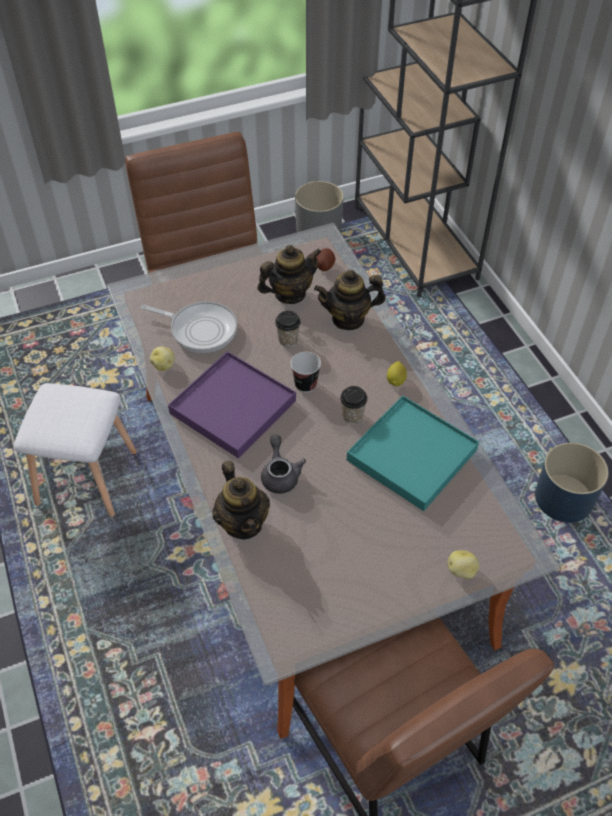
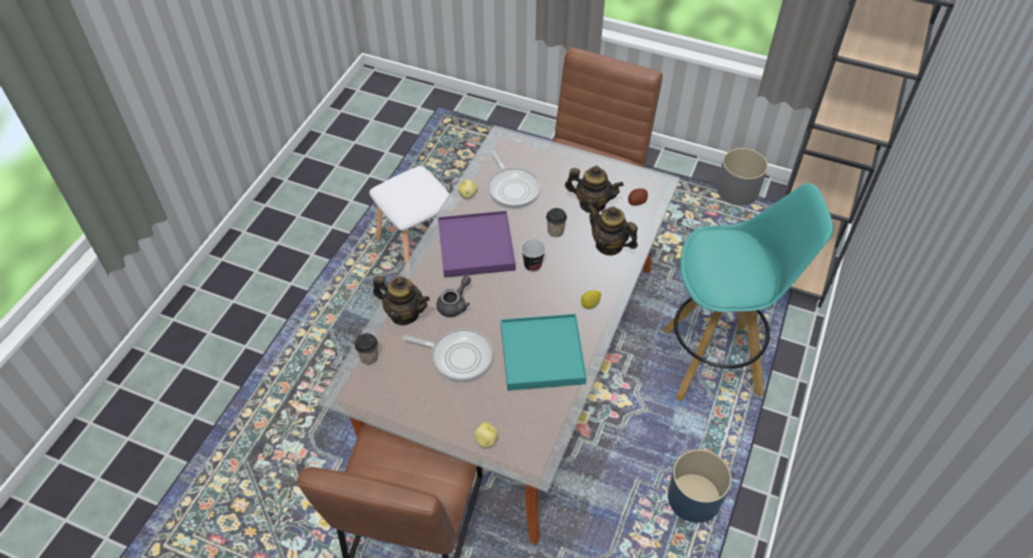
camera: 45 degrees right, 0 degrees up
(243, 523) = (404, 313): teapot -> teapot turned 90 degrees counterclockwise
(344, 519) = (458, 356): none -> frying pan
(352, 416) = (536, 304): cup -> cup (369, 357)
(456, 380) = (714, 362): none -> turquoise stool

